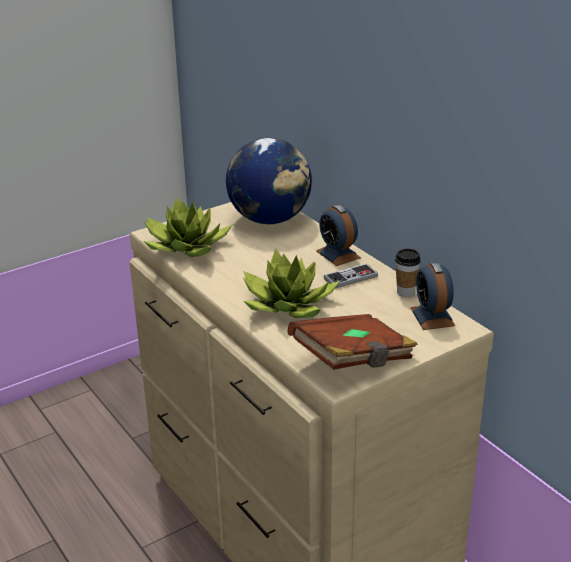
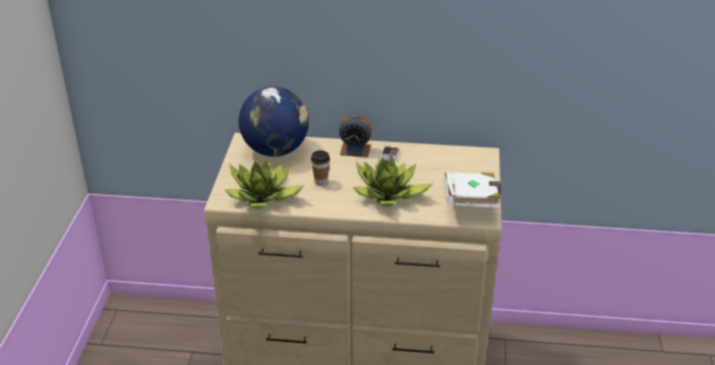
camera: 50 degrees left, 5 degrees up
(353, 361) = (471, 202): brown book -> white book
(405, 292) = (427, 151): cup -> cup (321, 182)
(432, 317) = (462, 156): alarm clock -> none

